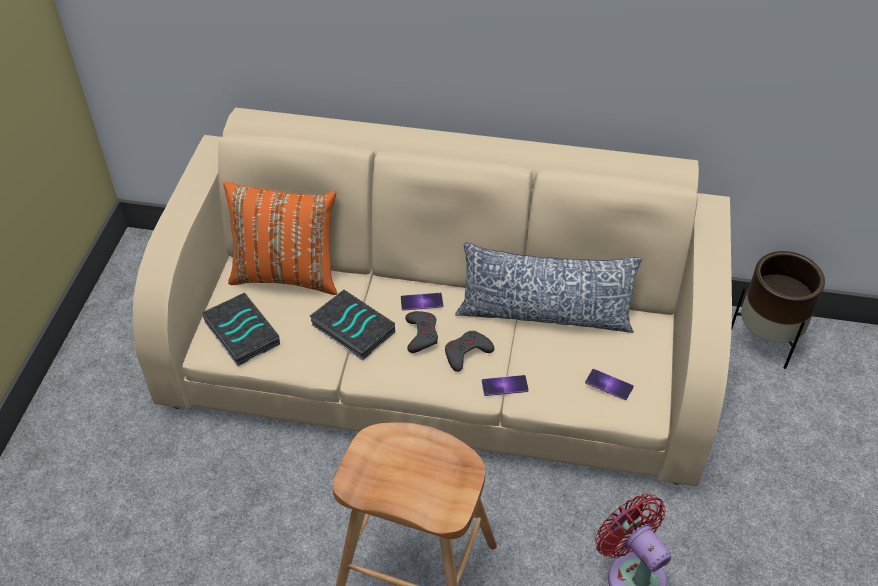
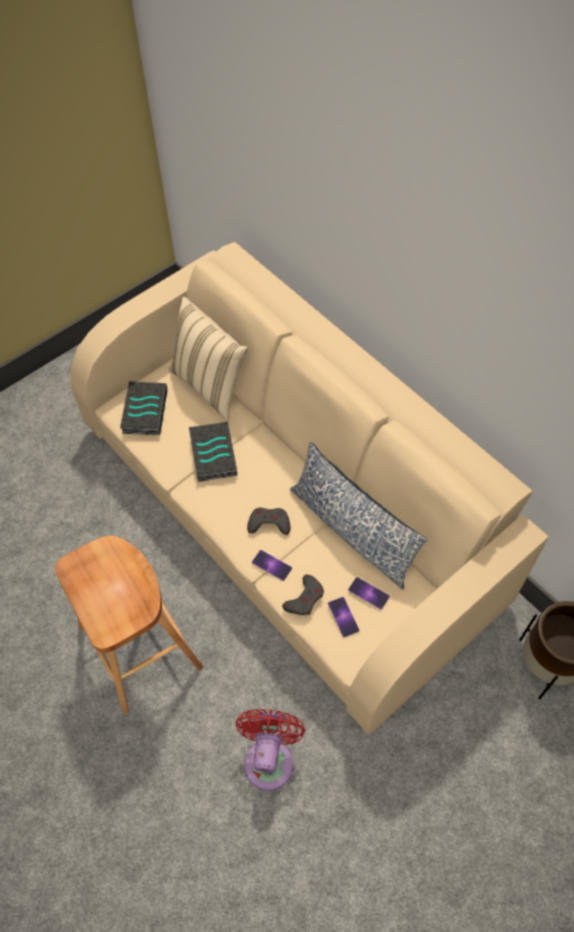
camera: 40 degrees right, 10 degrees up
(287, 274) = (211, 386): orange pillow -> beige pillow
(421, 302) = (277, 464): phone -> phone (368, 593)
(421, 334) = (254, 488): grey game controller -> grey game controller (305, 598)

